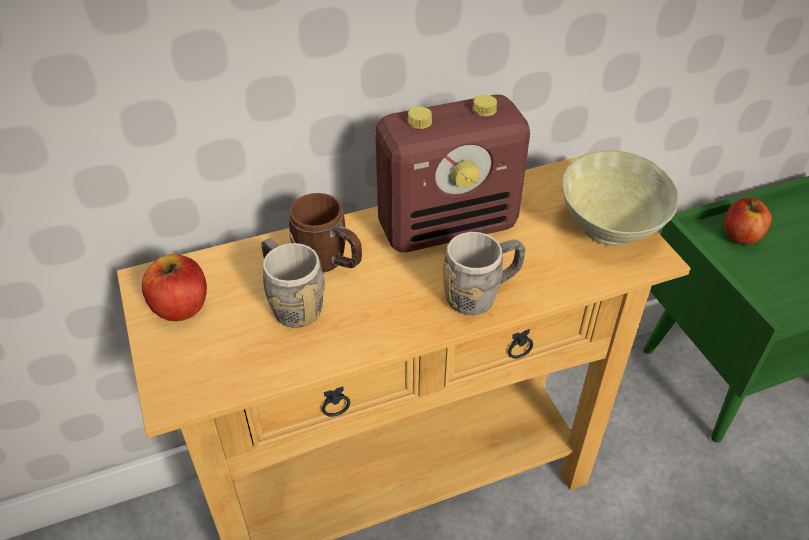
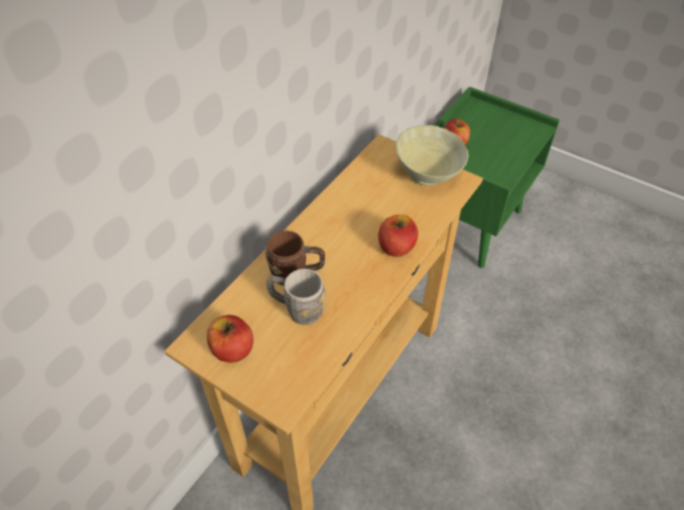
camera: 35 degrees left, 5 degrees up
(448, 226) = (343, 216): radio -> none
(481, 294) = (396, 247): grey mug -> apple

